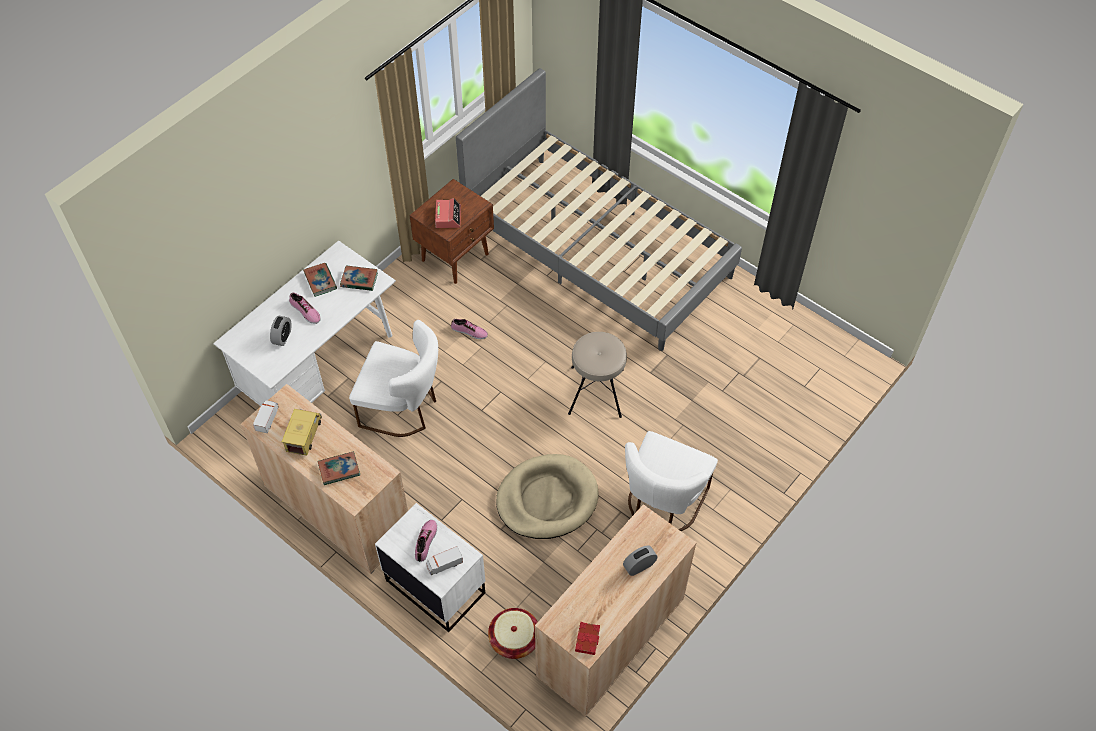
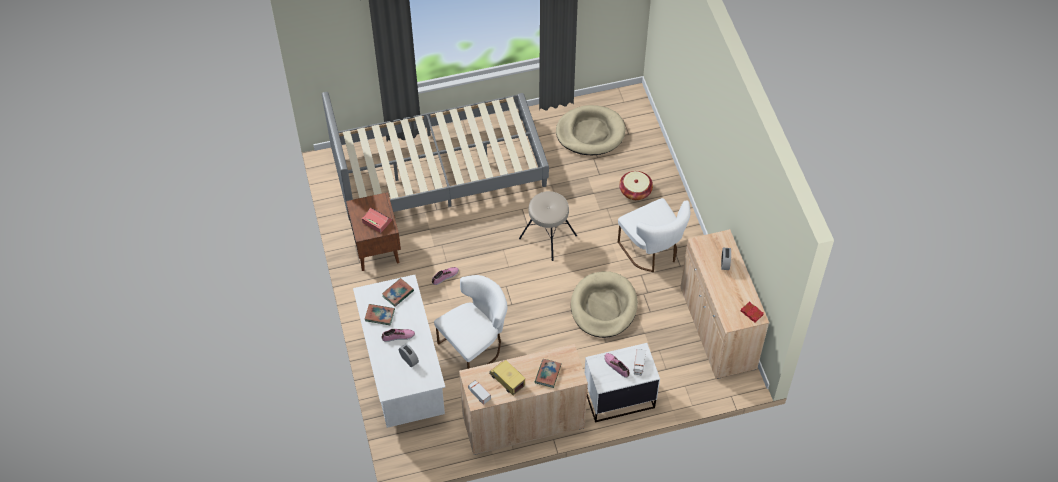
camera: 55 degrees left, 0 degrees up
(514, 639) = (683, 377): basket -> basket (635, 191)
(771, 349) = (590, 133): none -> beige dog bed

